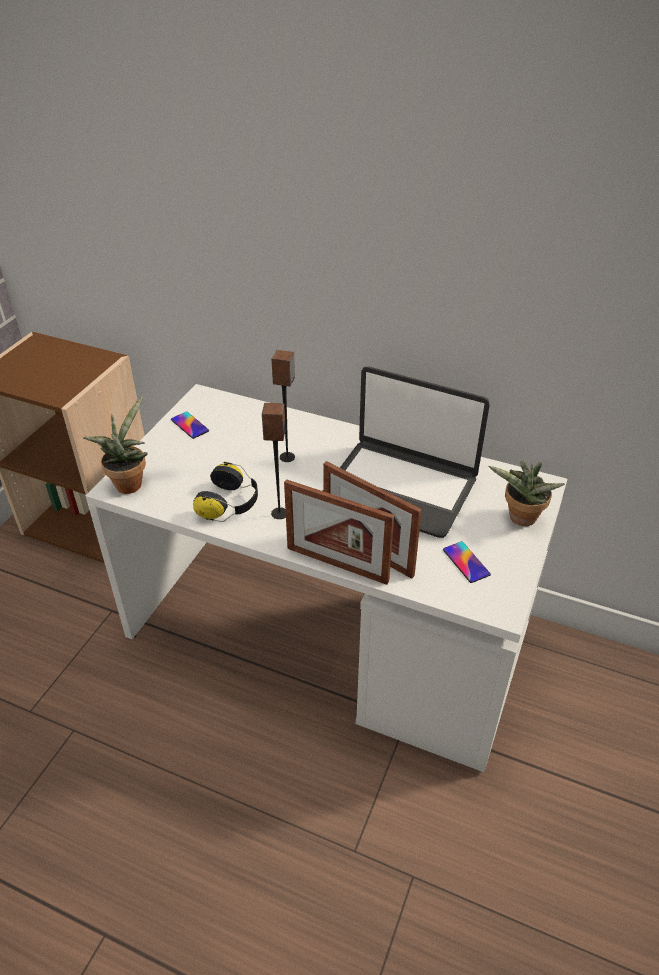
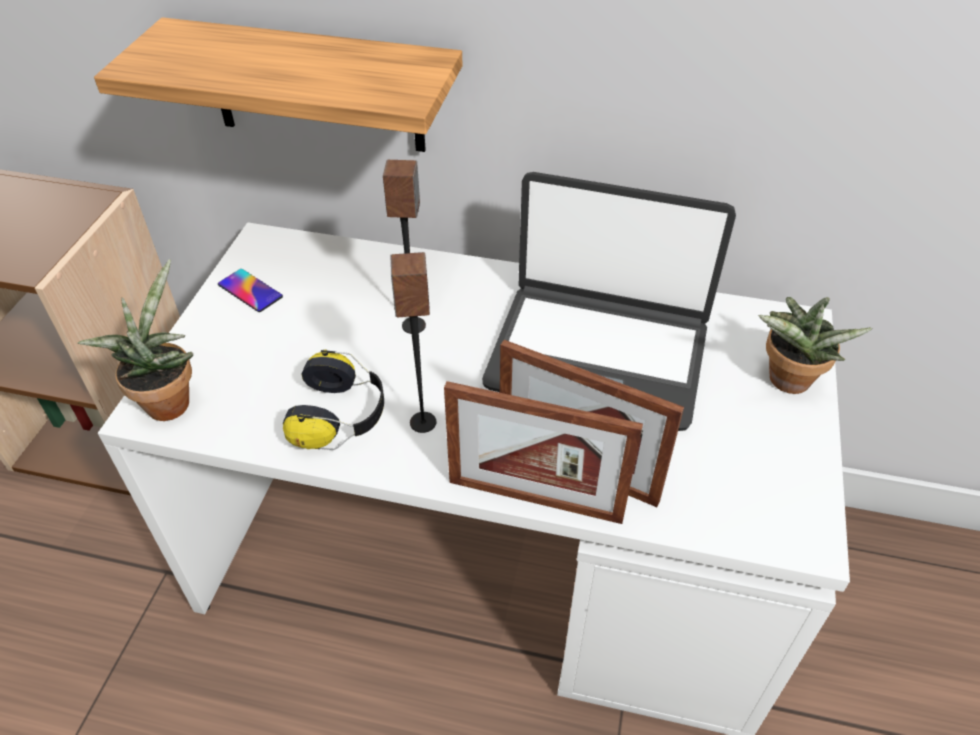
camera: 10 degrees left, 5 degrees up
(246, 302) = (316, 87): none -> shelf
(466, 562) = (730, 466): phone -> none

